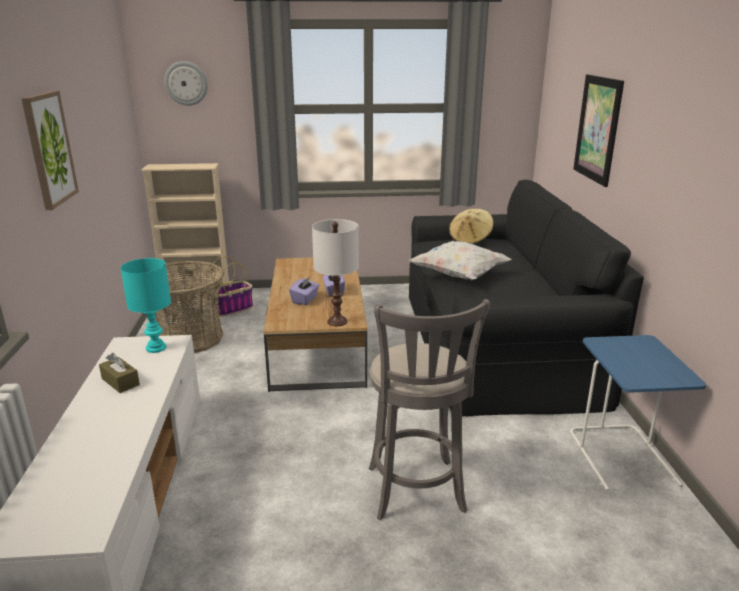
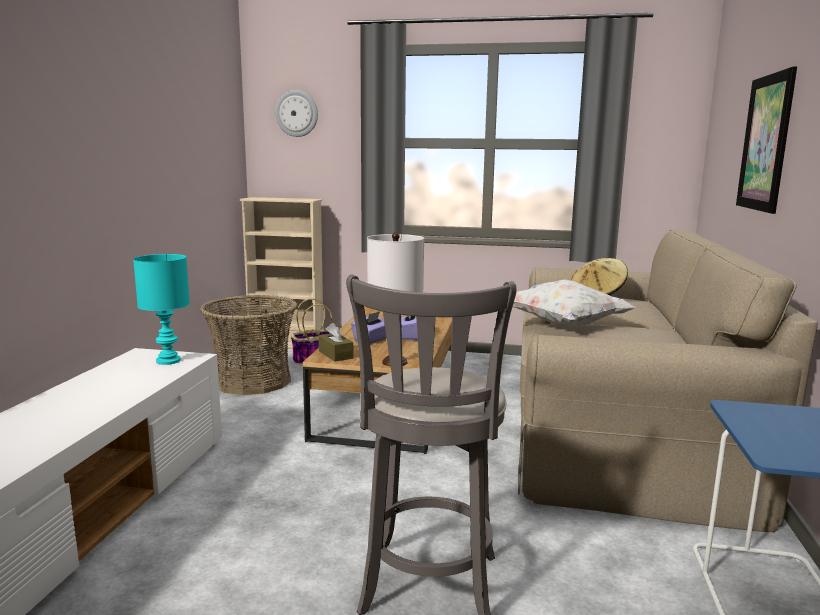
camera: 15 degrees right, 10 degrees down
(49, 149) = (94, 131): picture -> none
(120, 382) = (102, 385): brown tissue box -> brown tissue box (335, 354)
(495, 344) = (617, 428): black sofa -> beige sofa

